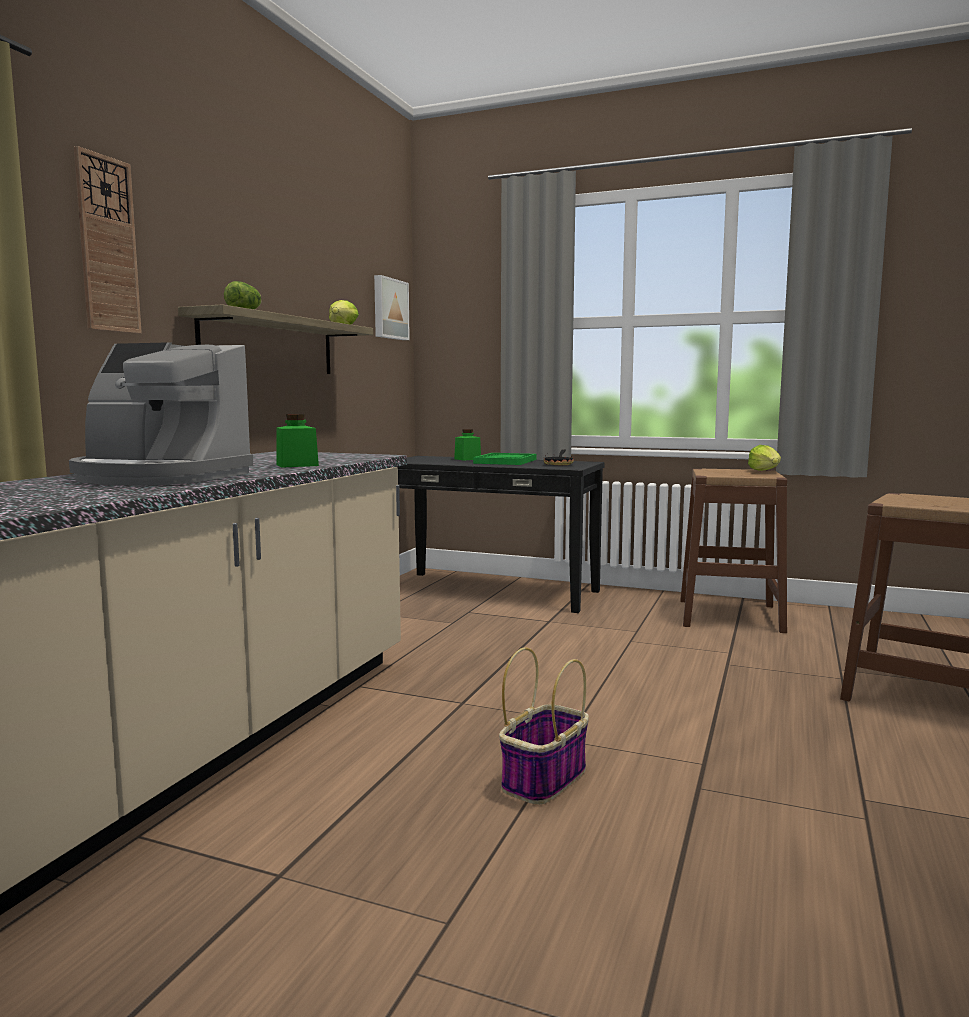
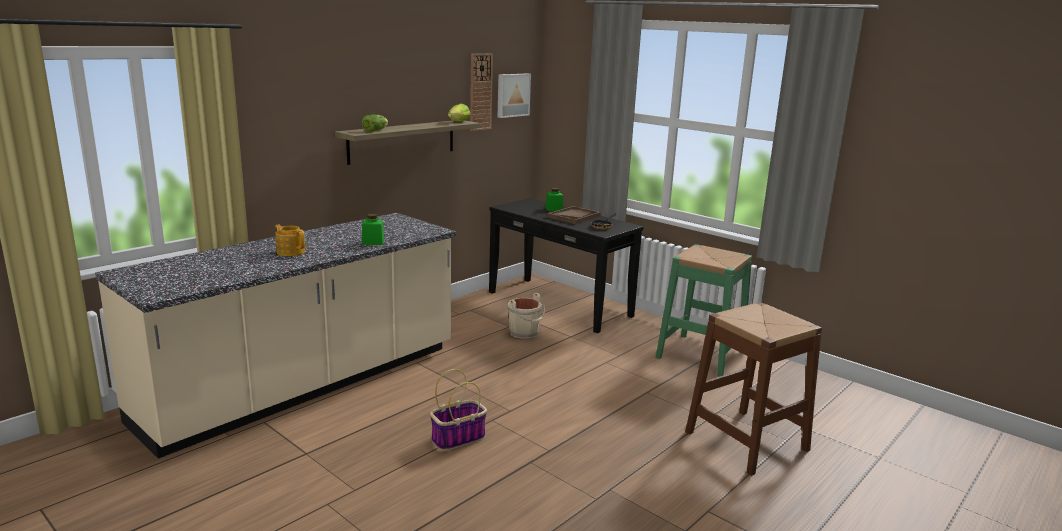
camera: 20 degrees right, 10 degrees up
(107, 245) = (289, 107): wall clock -> wall clock (480, 92)
(159, 477) = (291, 251): coffee machine -> teapot
(483, 626) = (524, 333): none -> beige bucket
(505, 461) = (574, 216): green tray -> brown tray
(729, 615) = (700, 355): brown stool -> green stool
(765, 471) = (739, 257): lettuce -> none

